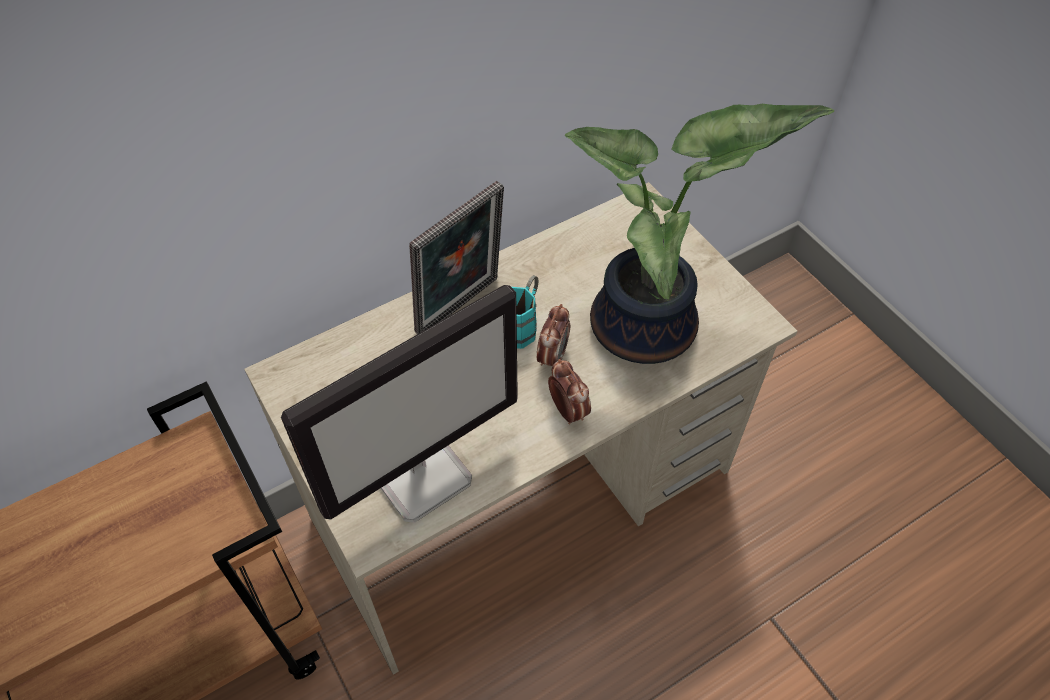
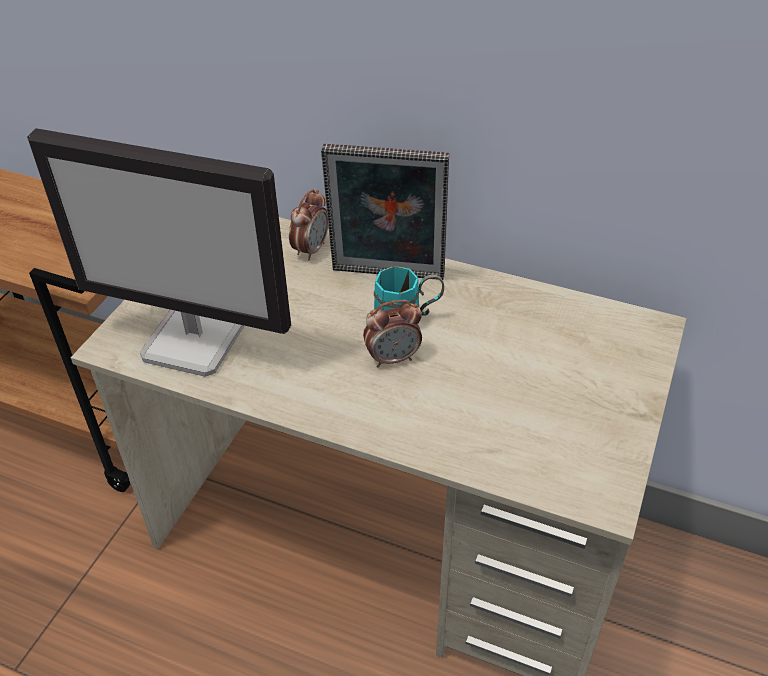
camera: 55 degrees right, 10 degrees down
(567, 410) = (341, 399): alarm clock -> alarm clock (311, 250)
(648, 332) = (493, 411): potted plant -> none

